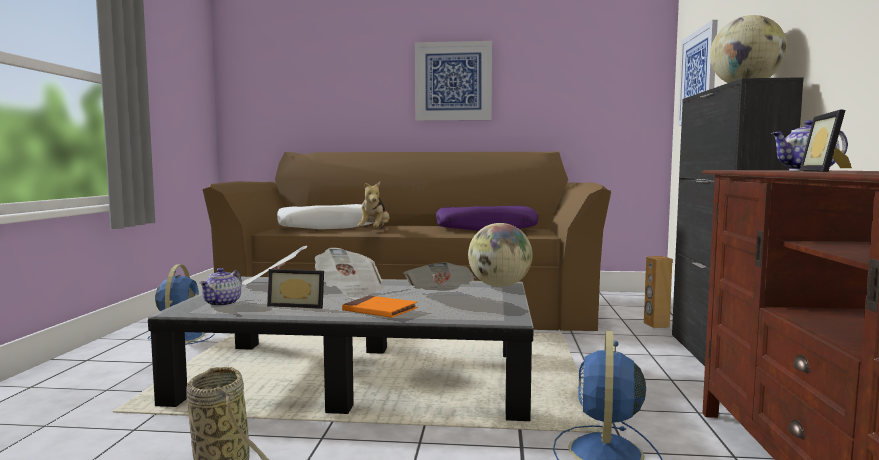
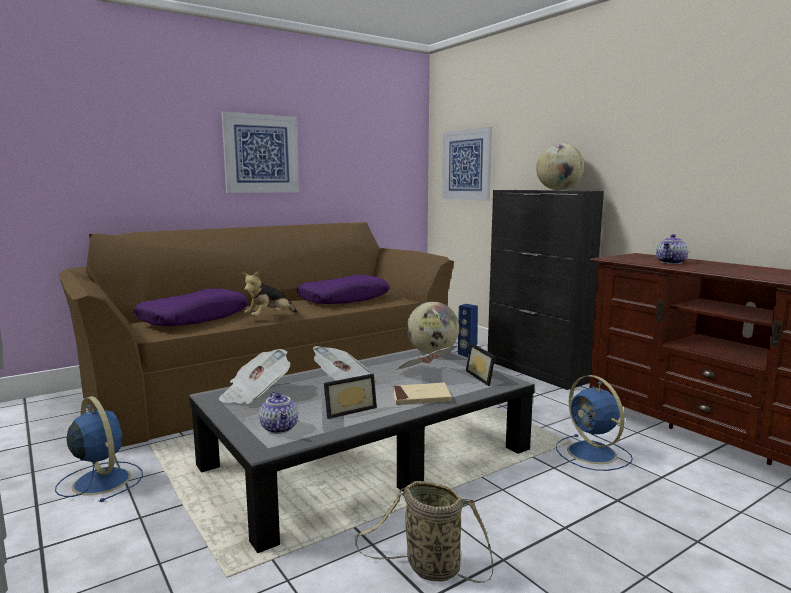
camera: 40 degrees left, 5 degrees up
(327, 227) = (194, 318): white pillow -> purple pillow
(375, 231) = (269, 318): plush toy -> plush toy turned 75 degrees clockwise
(380, 310) = (421, 397): orange book -> beige book
(656, 325) = (466, 355): brown speaker -> blue speaker
(829, 171) = (711, 269): picture frame -> picture frame (483, 377)

